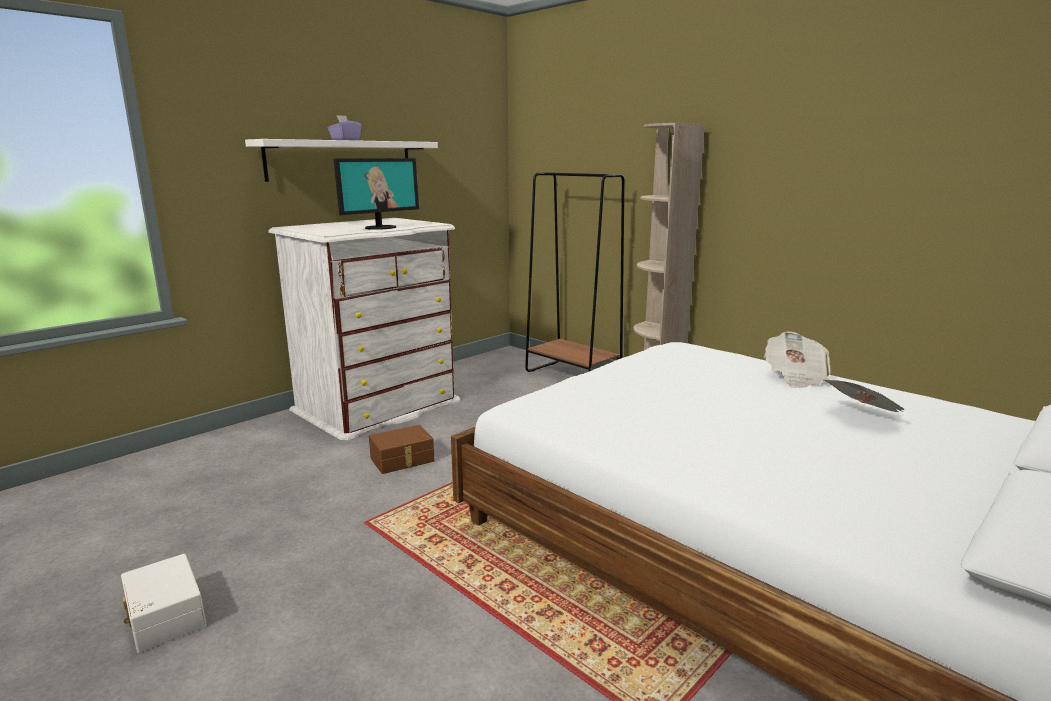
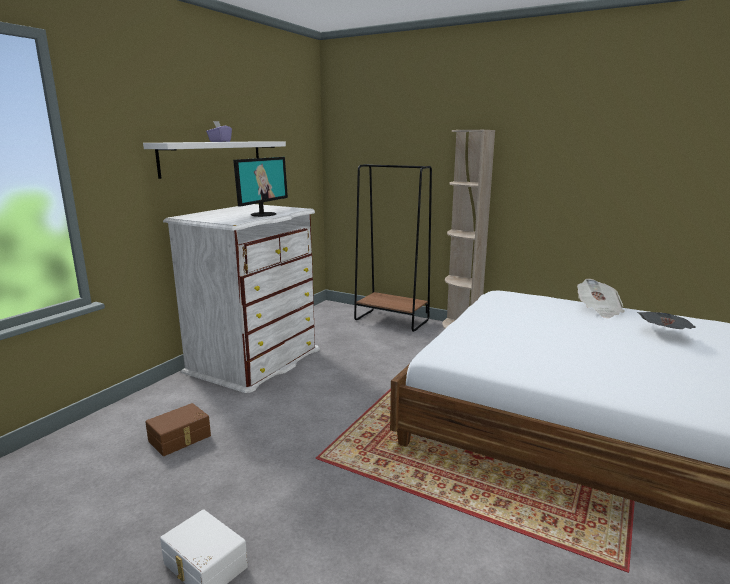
camera: 15 degrees left, 0 degrees up
(403, 460) = (309, 403): brown storage box -> brown storage box (180, 439)

